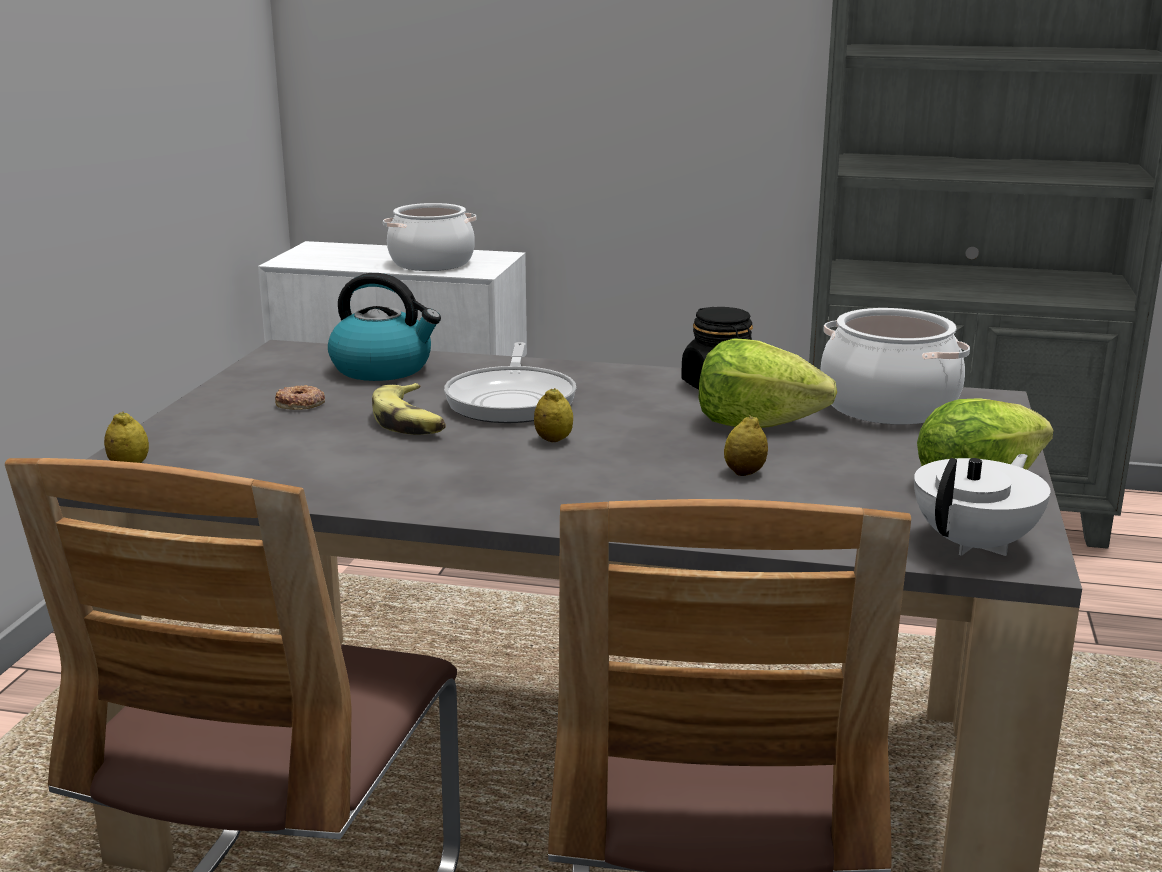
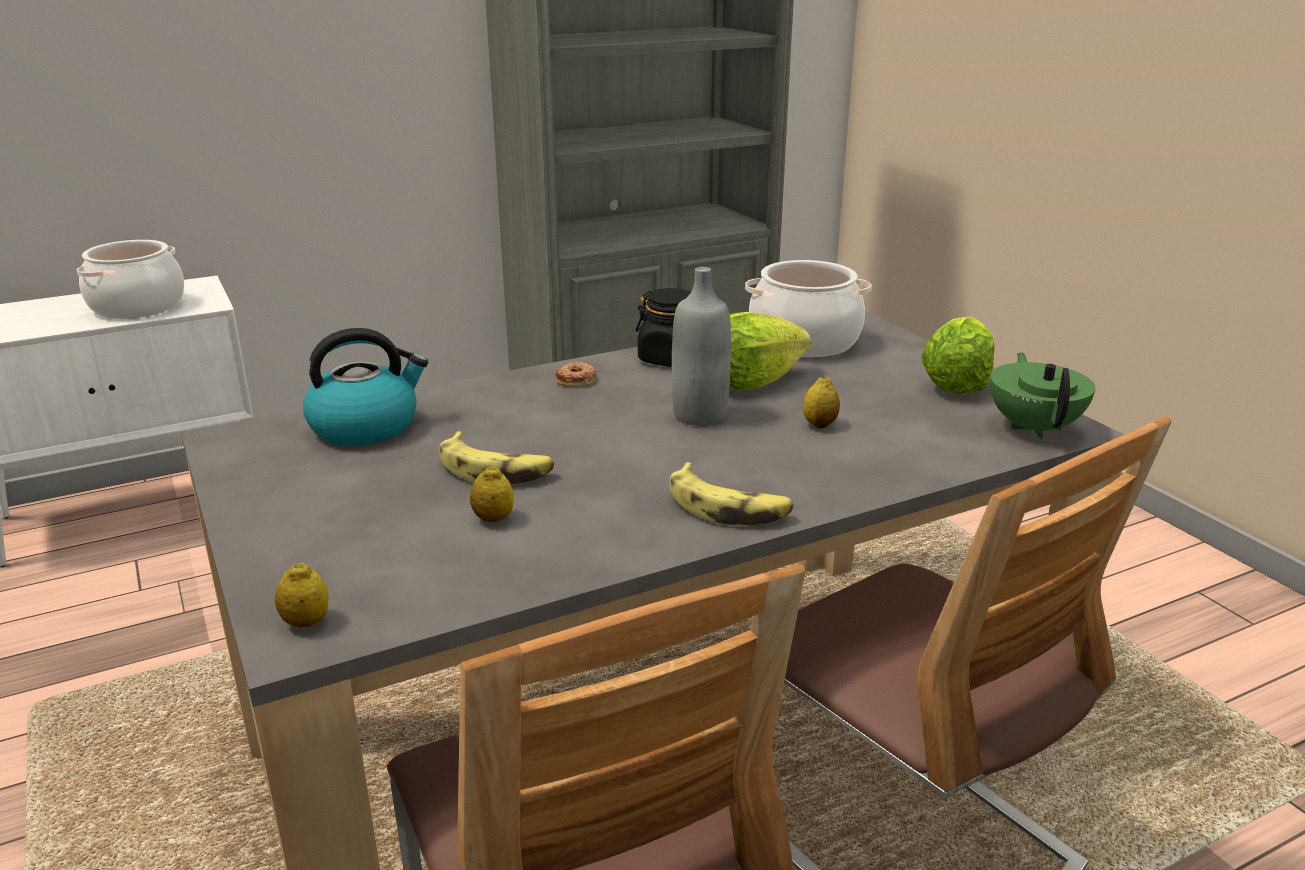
camera: 40 degrees left, 5 degrees up
(300, 404) = (355, 489): donut -> donut (577, 380)
(512, 400) = (541, 421): frying pan -> none
(526, 501) = (728, 507): none -> banana
(553, 440) = (643, 446): lemon -> lemon (493, 519)
(649, 434) = (699, 415): none -> grey bottle
(976, 544) = (1034, 427): white teapot -> green teapot

